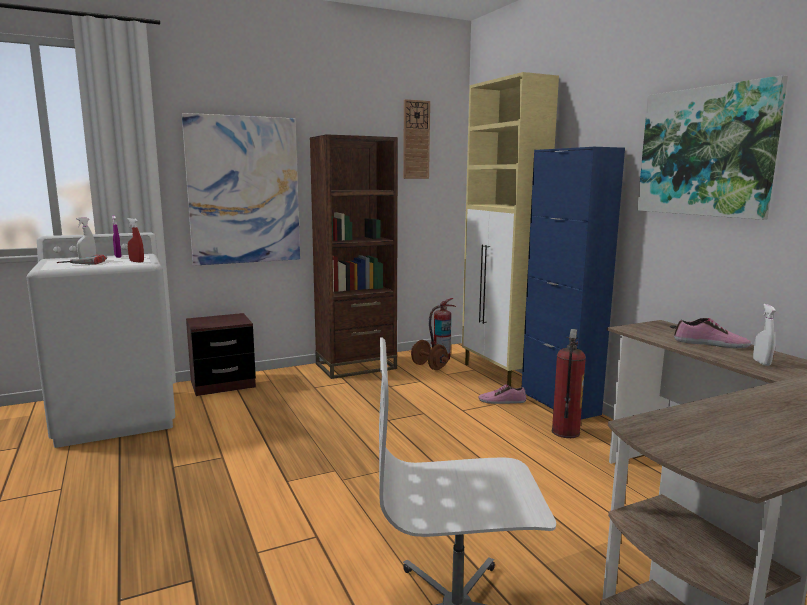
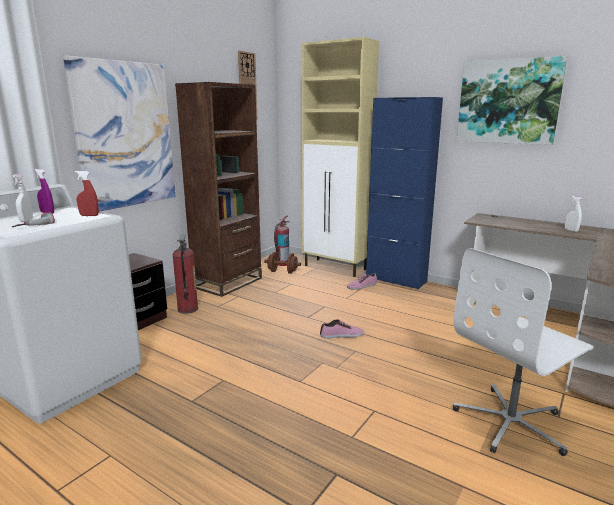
camera: 30 degrees left, 5 degrees up
(565, 432) = (422, 297): fire extinguisher -> fire extinguisher (187, 309)
(711, 344) = (530, 223): shoe -> shoe (341, 335)

